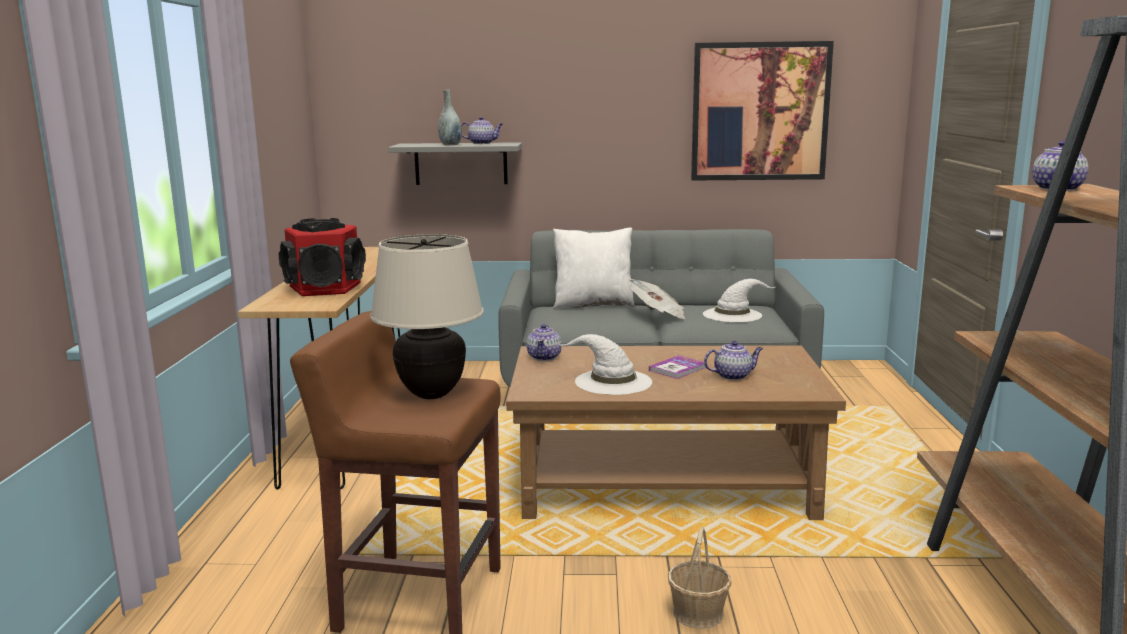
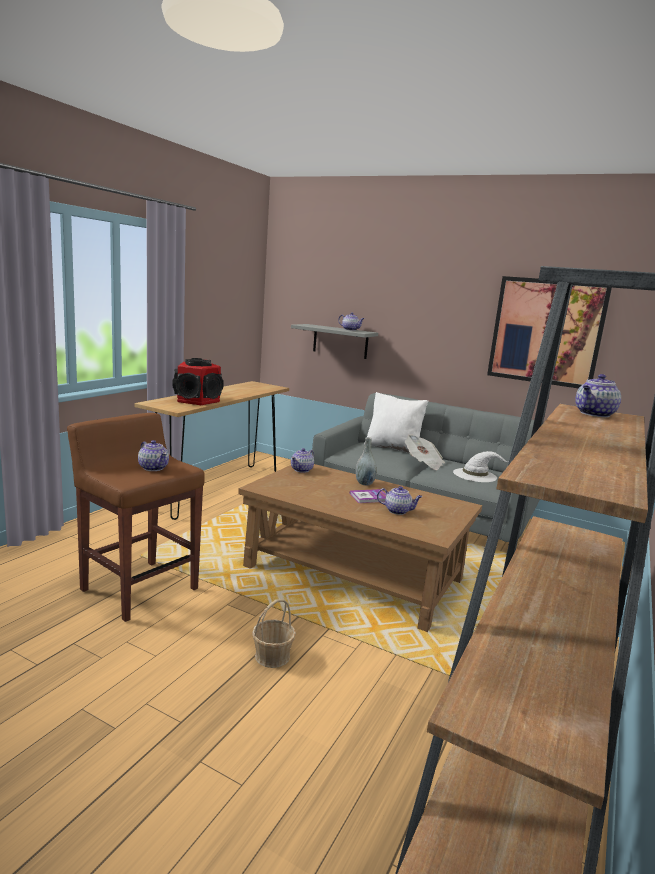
camera: 25 degrees right, 0 degrees up
(431, 394) = (153, 468): beige table lamp -> teapot
(450, 145) = (328, 328): grey vase -> grey vase (364, 483)
(612, 381) = (316, 494): white hat -> none

